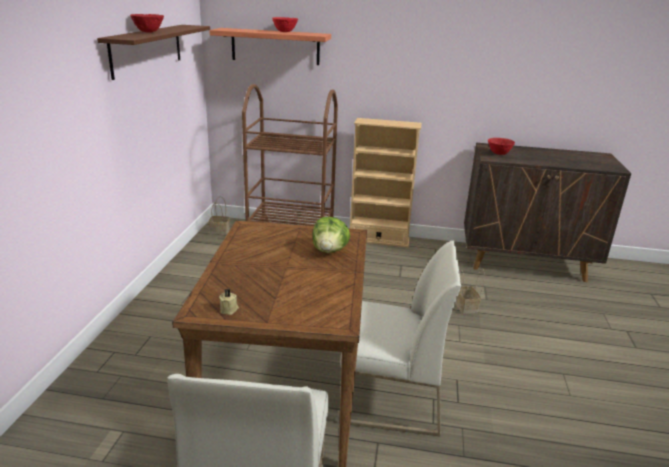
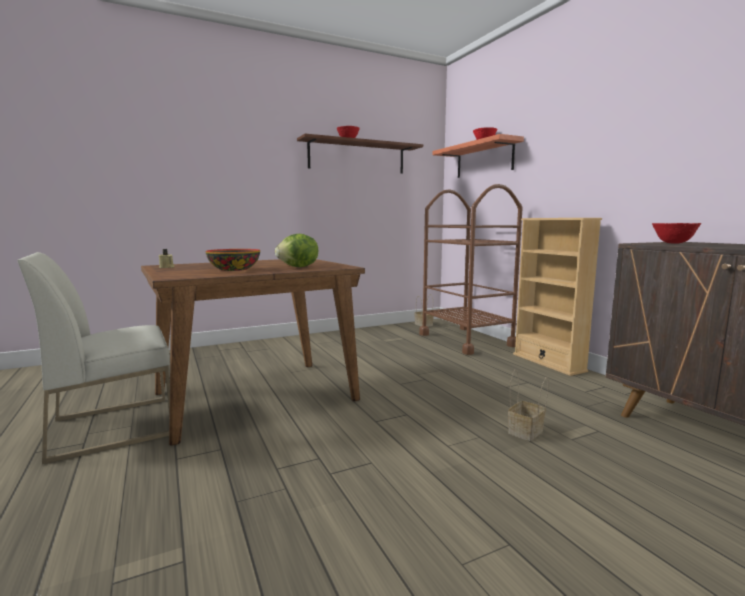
camera: 55 degrees right, 15 degrees down
(307, 281) = (233, 269): none -> bowl
(389, 398) = (293, 436): white chair -> none

